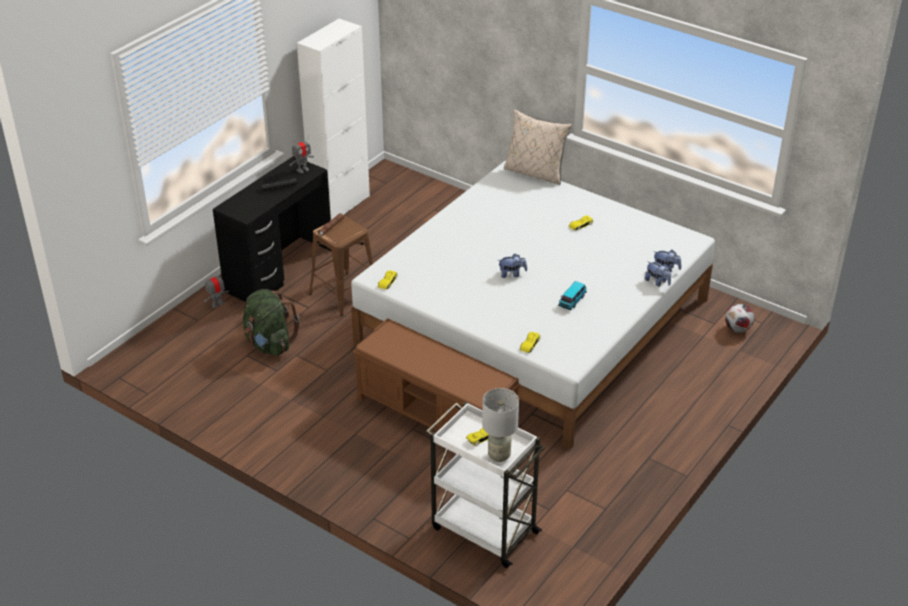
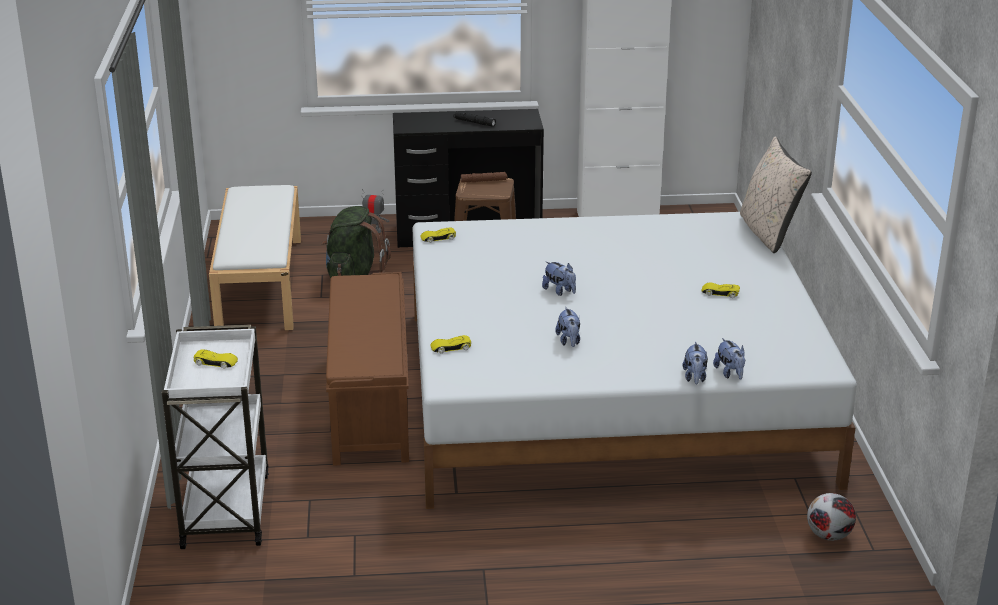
camera: 50 degrees right, 10 degrees down
(219, 387) = (259, 283): none -> white bench
(302, 169) = (522, 120): toy robot -> none
(499, 455) = (197, 383): grey table lamp -> none
(572, 301) = (569, 341): toy car -> plush toy

